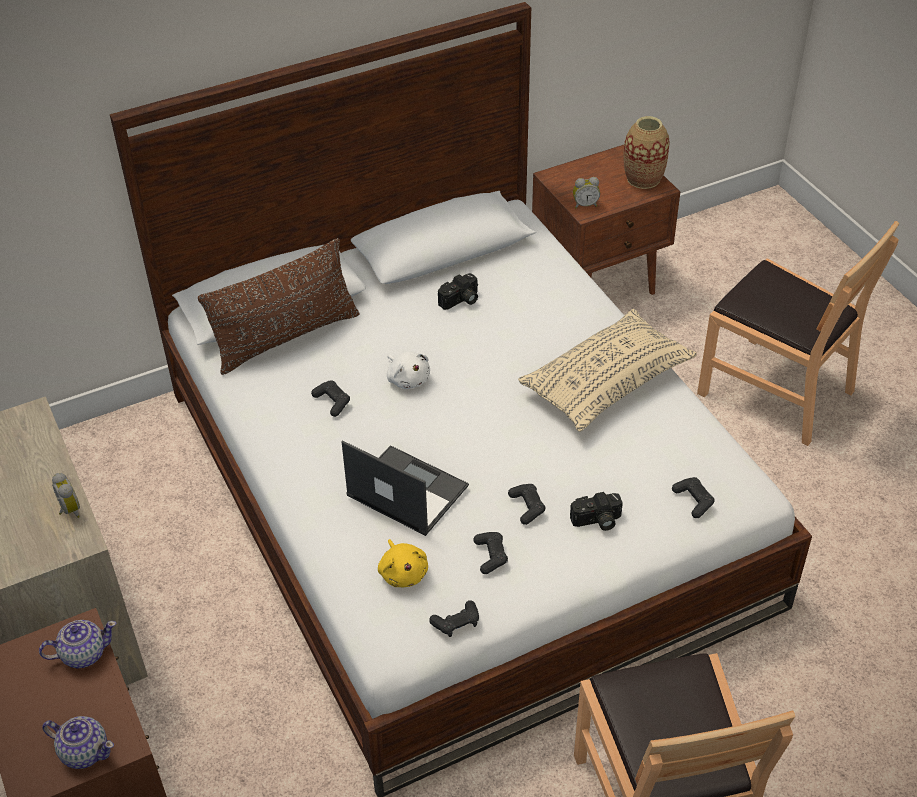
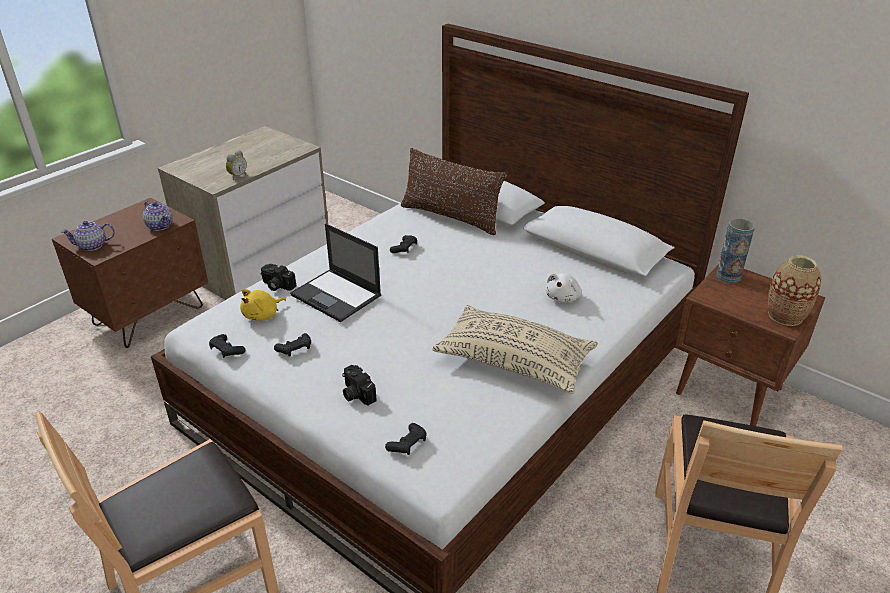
camera: 65 degrees right, 10 degrees down
(84, 751) = (93, 246): teapot -> teapot turned 75 degrees clockwise
(406, 490) = (337, 295): laptop -> laptop turned 120 degrees clockwise
(408, 379) = (448, 270): white plush toy -> white plush toy (563, 297)
(460, 301) = (546, 270): camera -> camera (276, 285)
(527, 507) = (352, 354): black game controller -> none
(562, 181) = (728, 276): none -> vase
(585, 205) = (712, 294): alarm clock -> none

